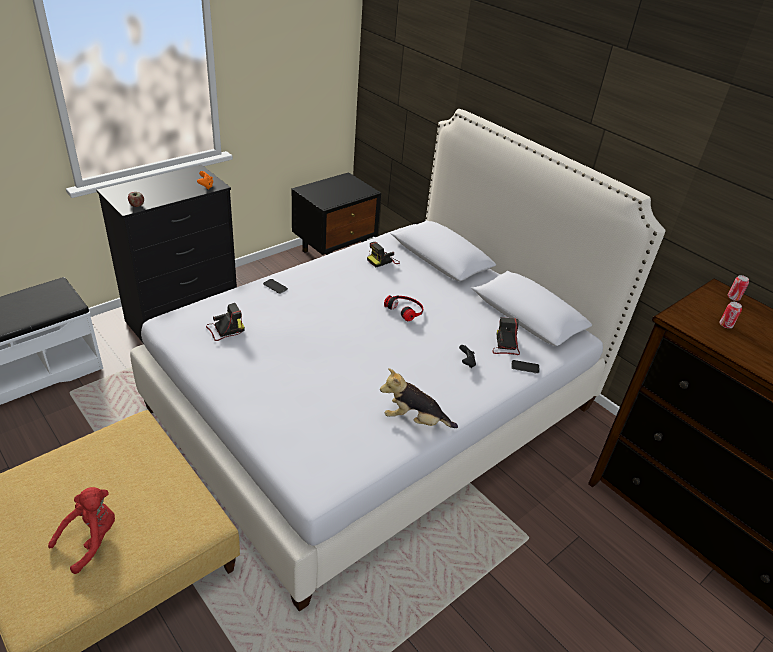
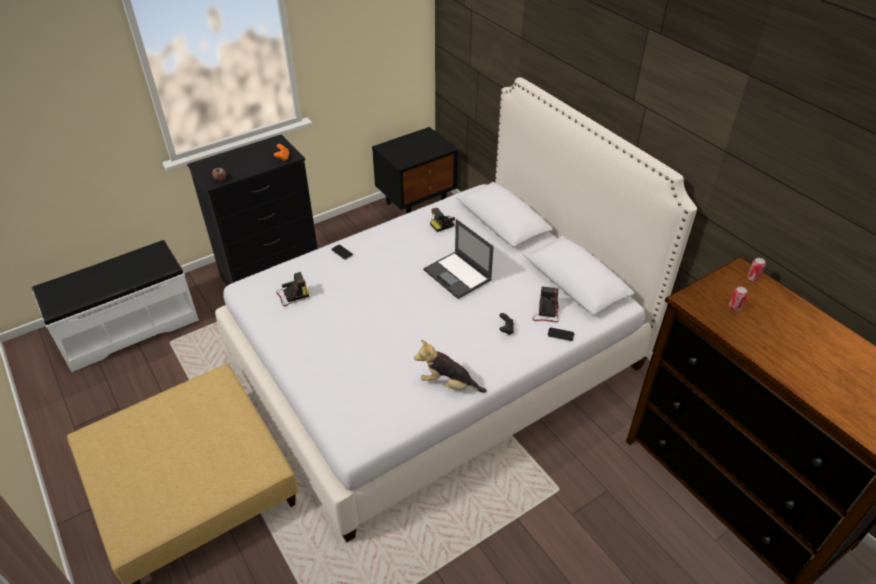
camera: 10 degrees right, 5 degrees up
(91, 539) = (175, 475): red plush toy -> none
(405, 309) = (458, 275): headphones -> laptop

